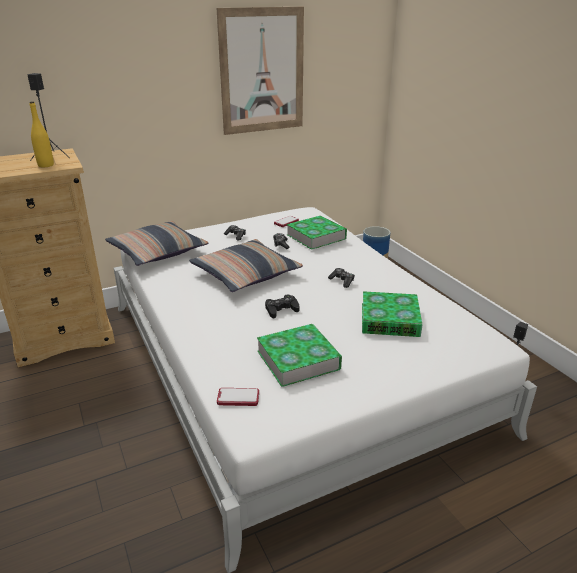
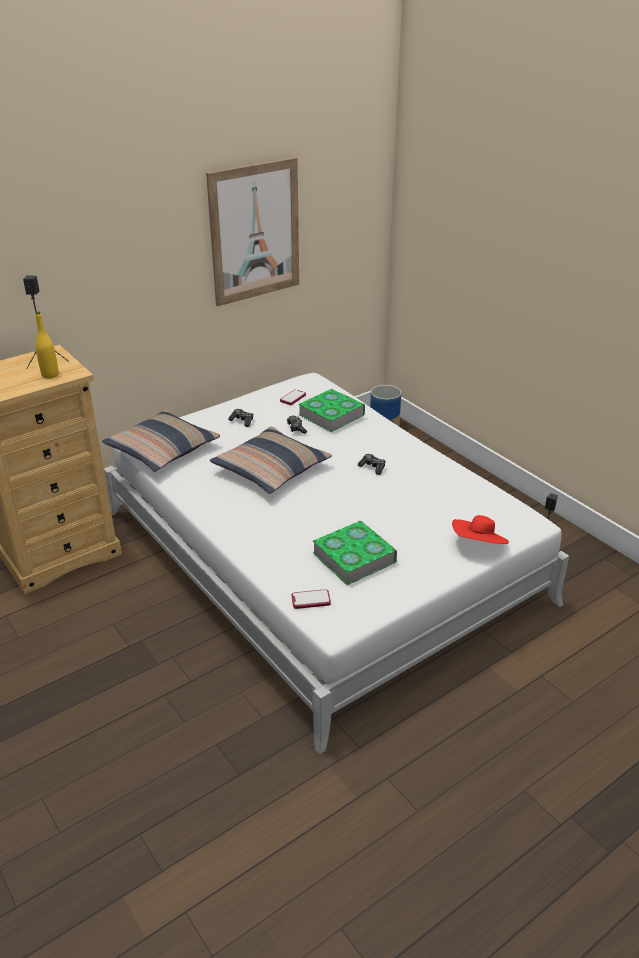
camera: 10 degrees left, 5 degrees up
(281, 310) = (322, 507): black game controller -> none
(389, 320) = (429, 506): book -> none
(435, 361) = (478, 545): none -> red hat

